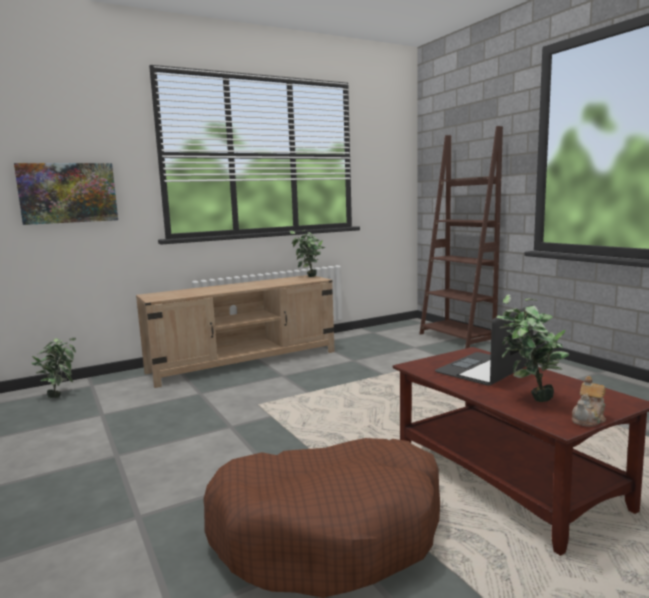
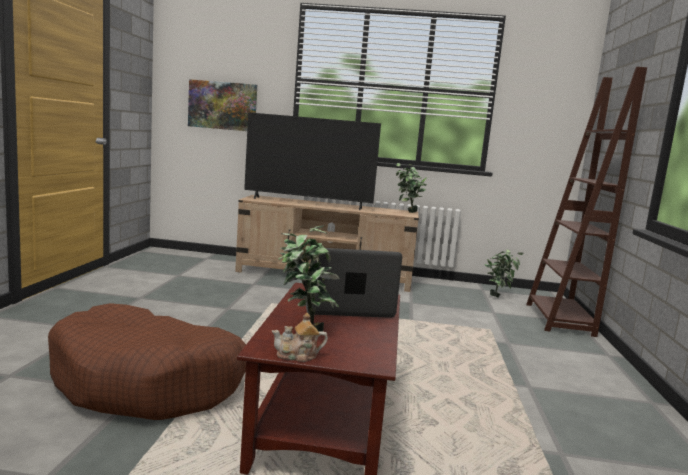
camera: 35 degrees right, 0 degrees up
(60, 395) = (180, 258): potted plant -> potted plant (498, 296)
(216, 289) = (307, 203): none -> television

